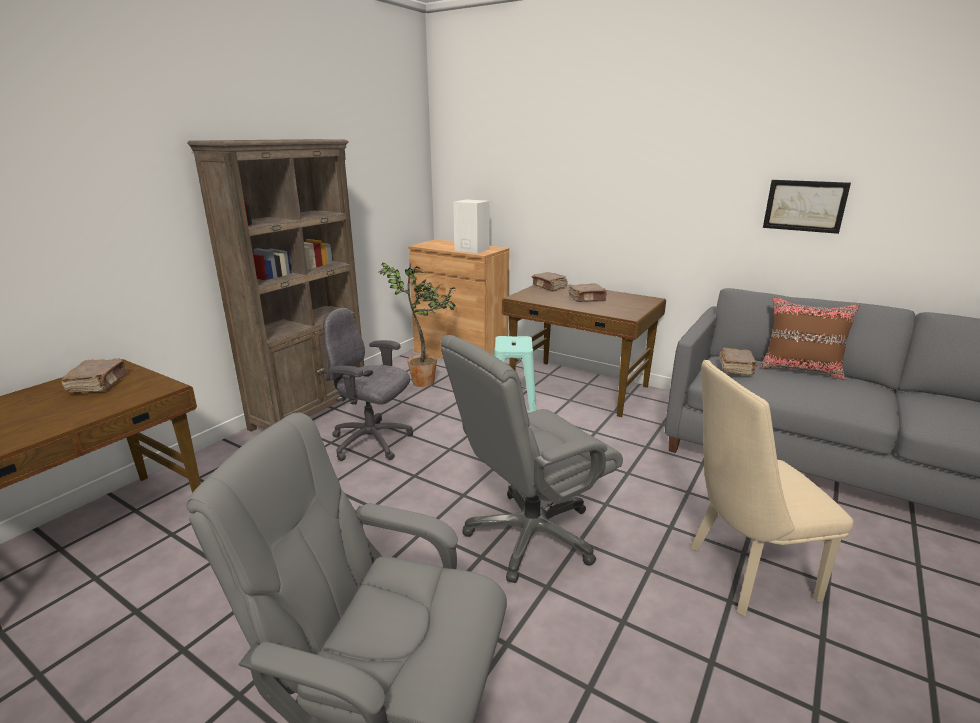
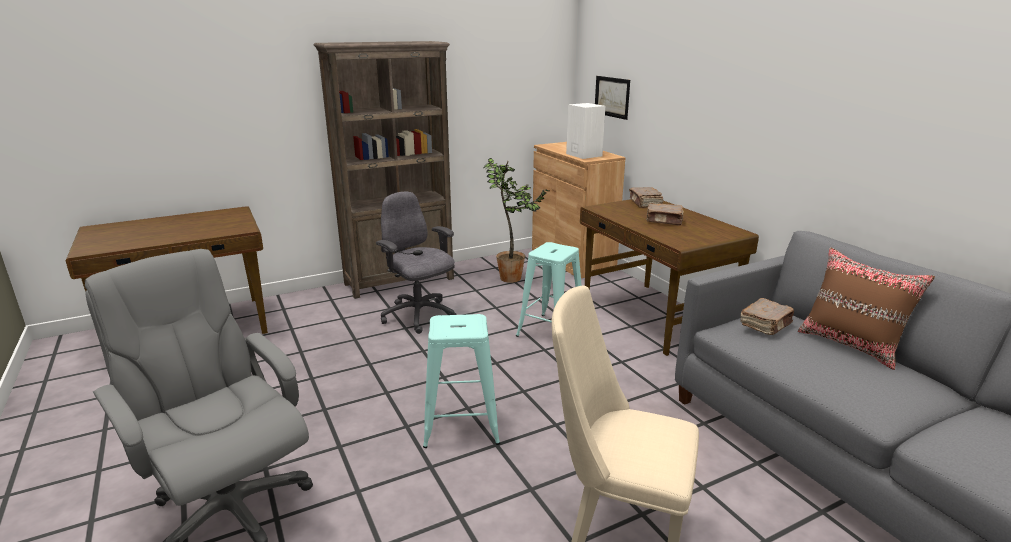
camera: 30 degrees right, 0 degrees up
(99, 384) = (214, 220): brown book -> none
(530, 535) = (461, 425): grey office chair -> turquoise stool
(804, 206) = (916, 139): picture -> picture (612, 97)

